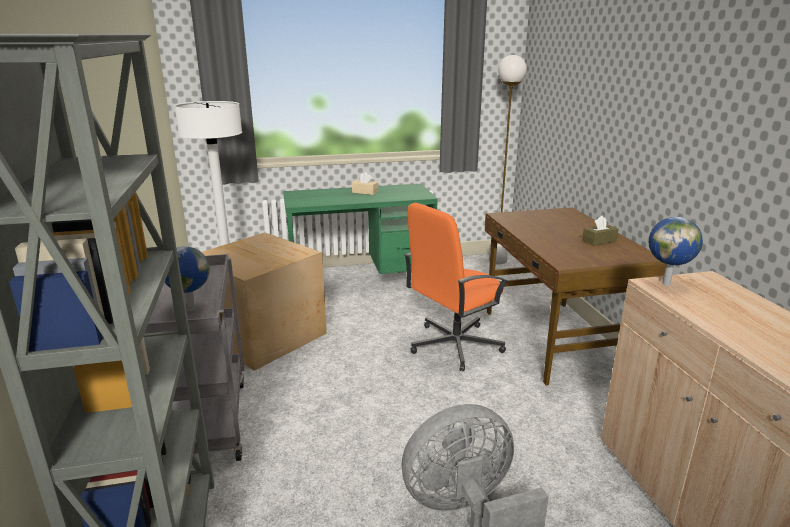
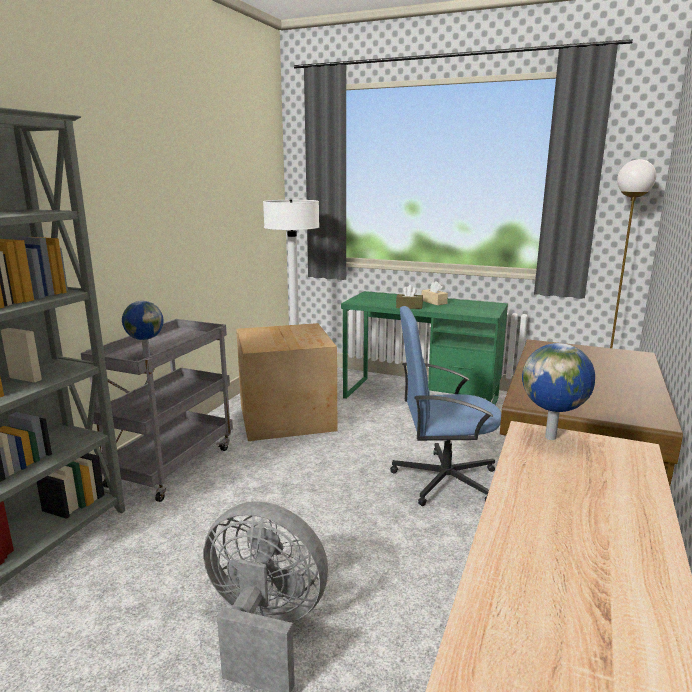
camera: 35 degrees right, 5 degrees down
(454, 345) = (443, 479): orange office chair -> blue office chair
(599, 241) = (619, 391): brown tissue box -> brown tissue box (409, 307)

